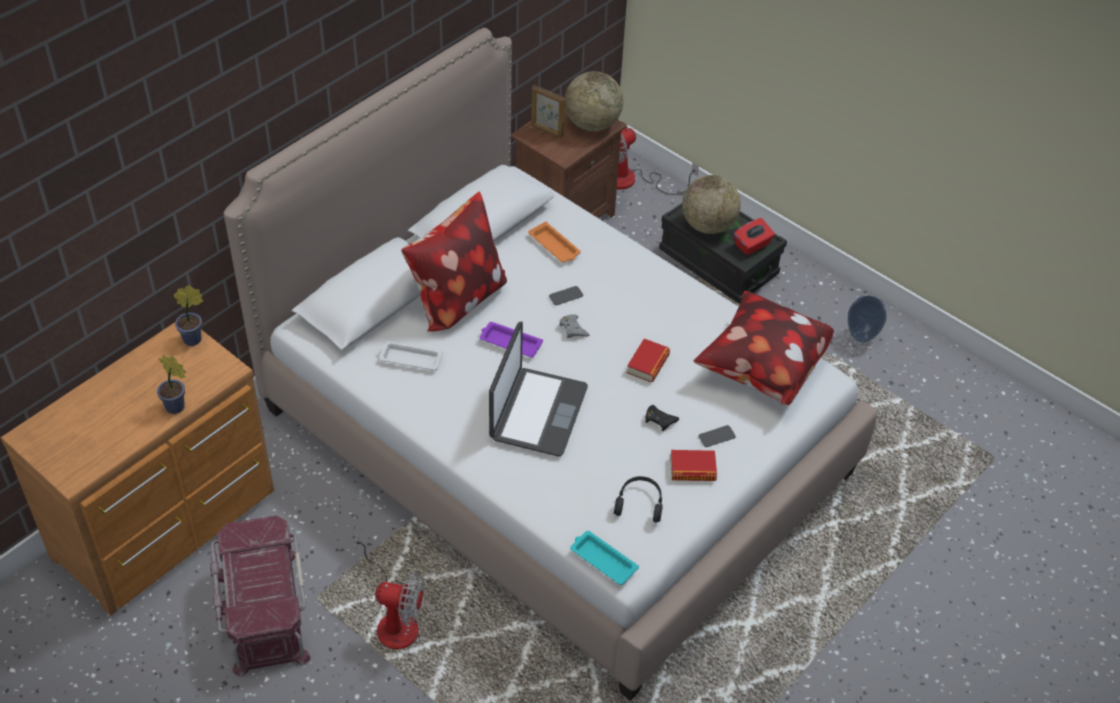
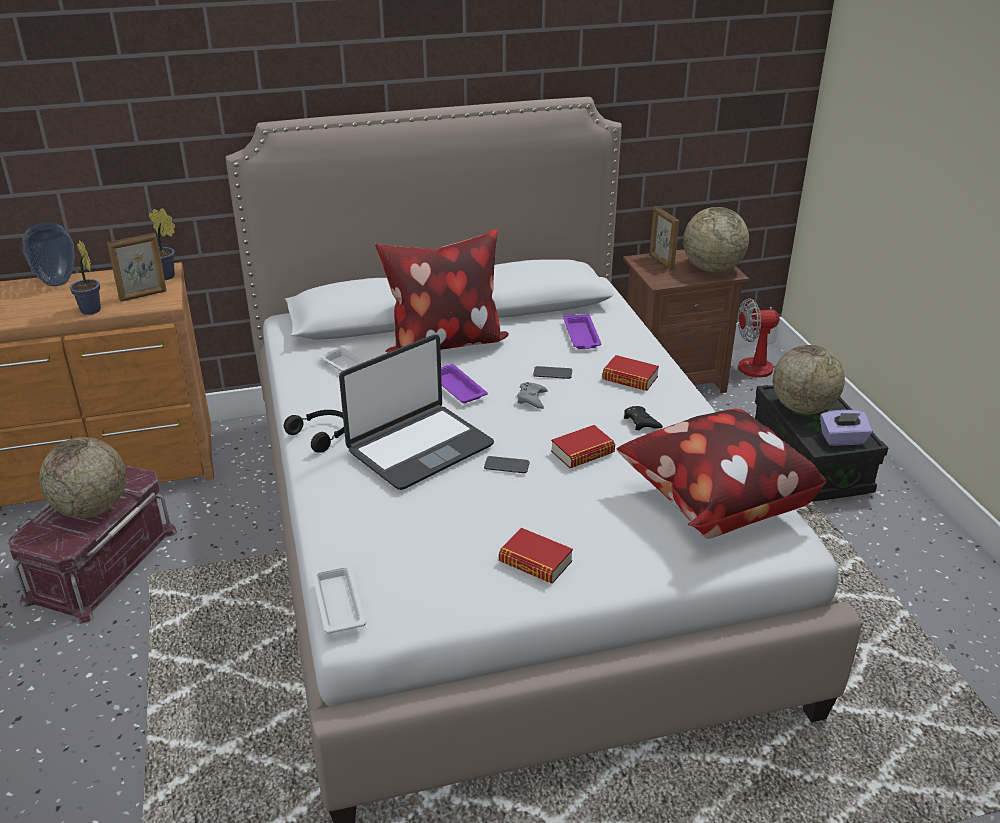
camera: 35 degrees right, 15 degrees down
(200, 370) = (143, 295): none -> picture frame
(261, 572) = (92, 509): none -> globe
(391, 619) = (192, 623): fan -> none
(555, 246) = (581, 336): orange tray -> purple tray
(602, 560) = (338, 602): turquoise tray -> white tray
(624, 277) = (630, 378): none -> book
(639, 503) = (438, 566): black headphones -> black headphones (322, 435)
(660, 420) = (545, 503): black game controller -> black game controller (641, 422)
(716, 436) = (596, 543): phone -> phone (506, 465)
(752, 245) = (842, 439): red tissue box -> purple tissue box
(861, 336) = (942, 585): vase -> vase (58, 282)

